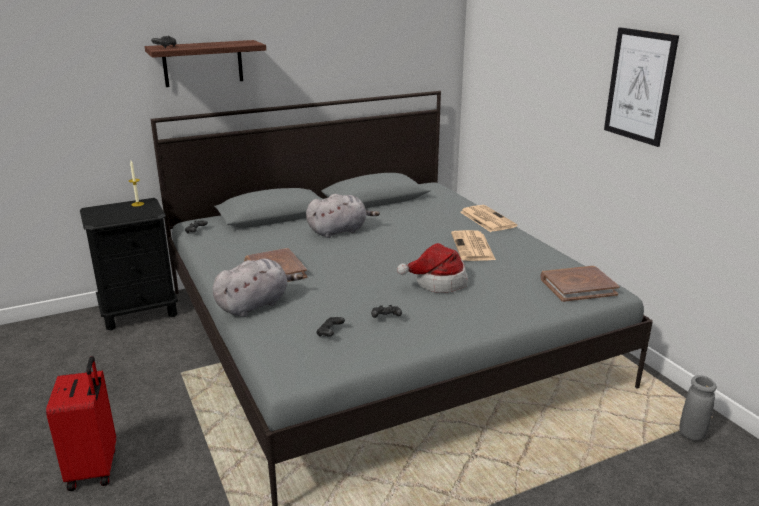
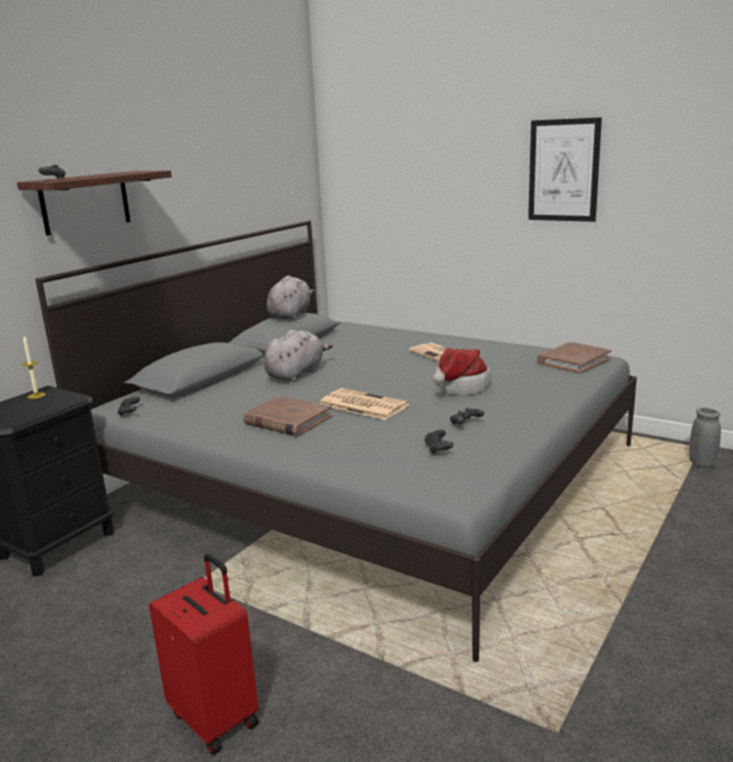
camera: 30 degrees left, 5 degrees down
(255, 305) = (316, 452): grey plush toy -> grey plush toy (290, 315)
(486, 219) = (419, 334): newspaper -> newspaper (362, 405)

